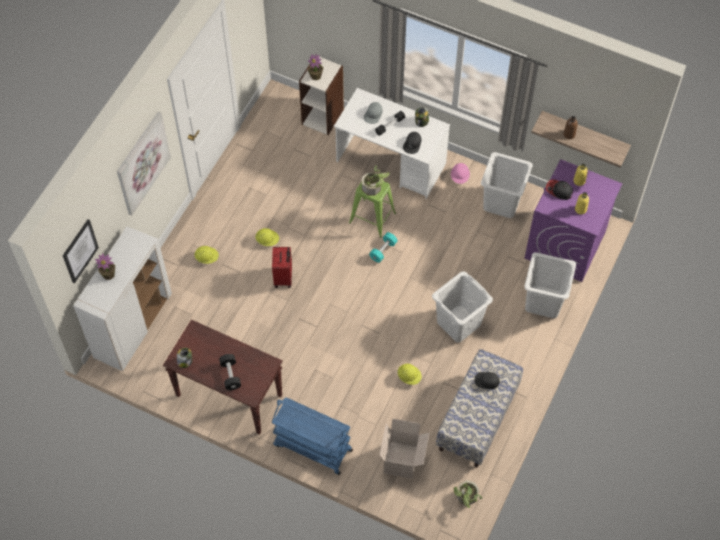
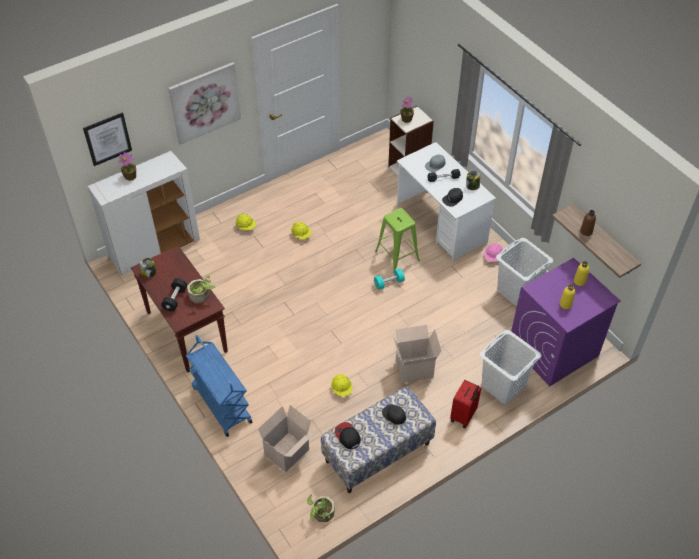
camera: 30 degrees right, 10 degrees down
(284, 277) = (294, 267): red suitcase -> red suitcase (464, 416)
(374, 187) = (400, 219): potted plant -> potted plant (201, 296)
(459, 323) = (414, 368): white laundry basket -> cardboard box
(559, 190) = (555, 281): cap -> cap (347, 436)

